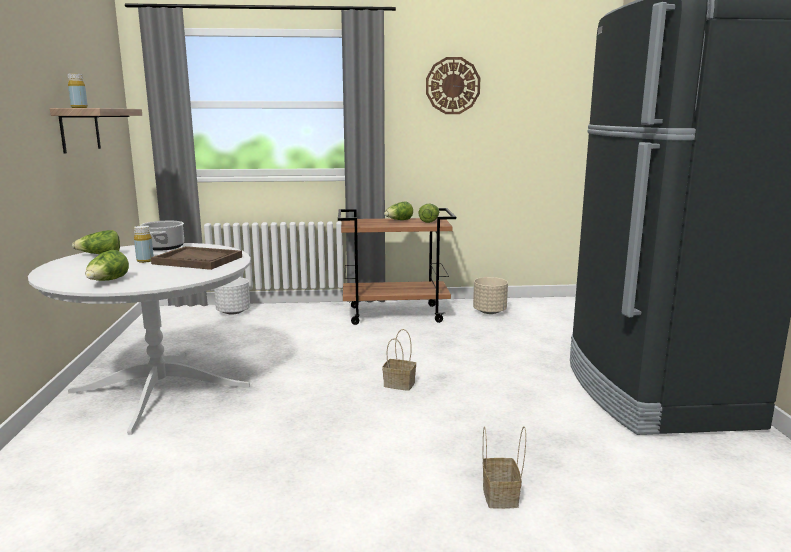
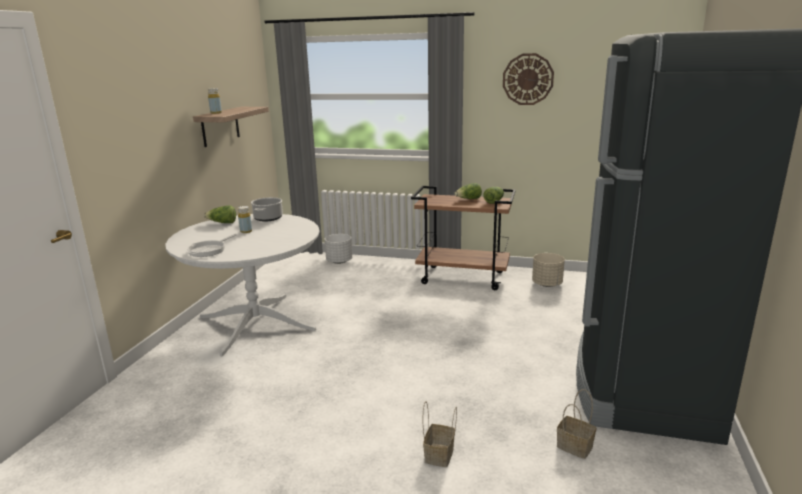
camera: 20 degrees right, 5 degrees up
(108, 281) = (209, 250): lettuce -> frying pan
(198, 260) = (280, 234): brown tray -> none
(398, 384) = (423, 345): basket -> basket (573, 446)

